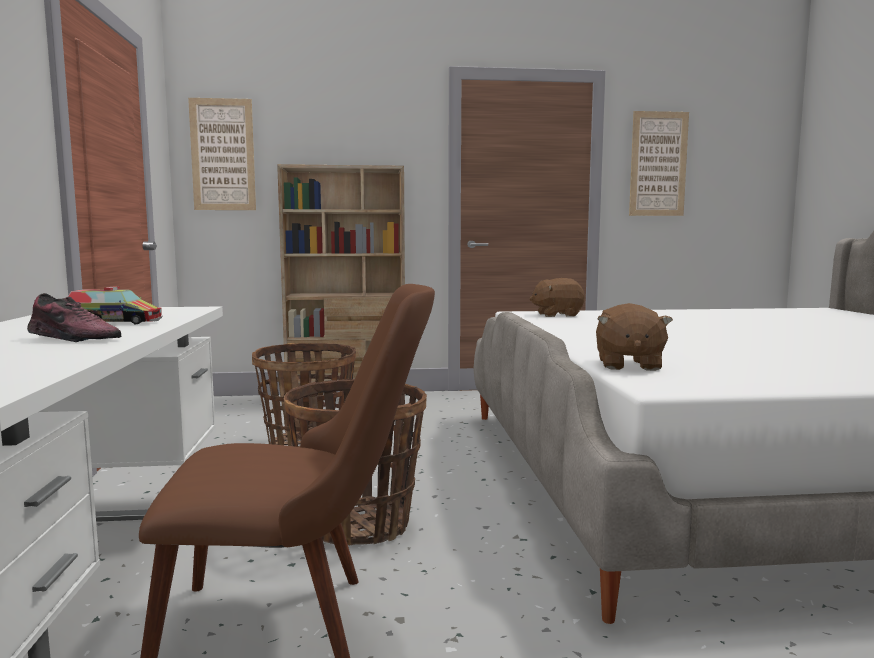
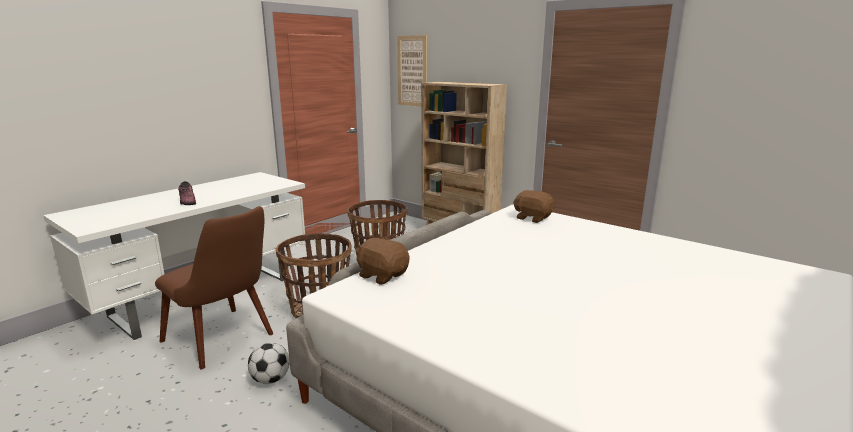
camera: 45 degrees right, 10 degrees up
(114, 322) = (231, 190): toy truck -> none
(503, 628) = (270, 379): none -> football
(628, 365) = (382, 275): brown plush toy -> brown plush toy turned 75 degrees clockwise
(658, 164) = (736, 84): picture -> none

